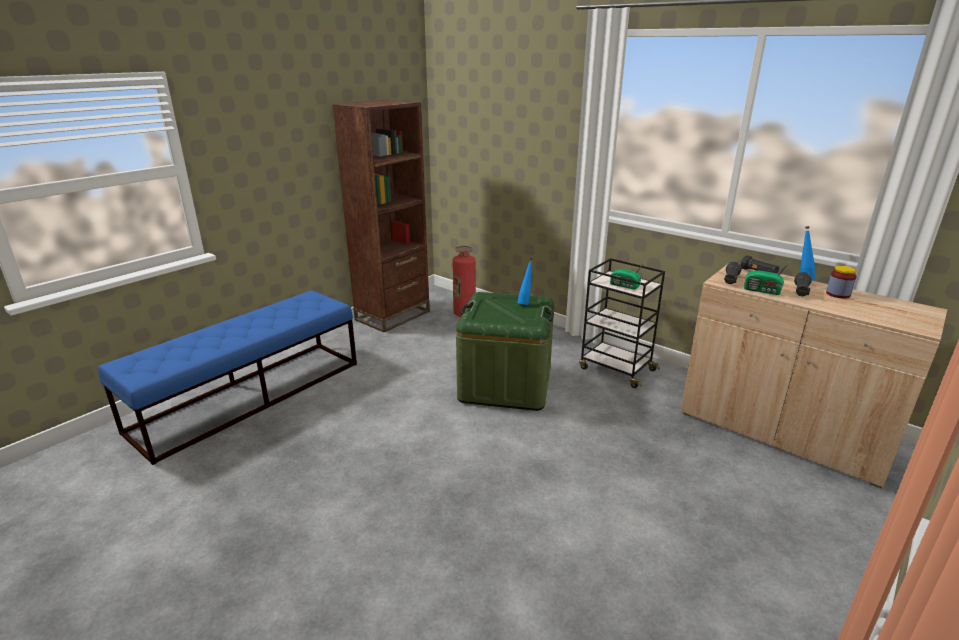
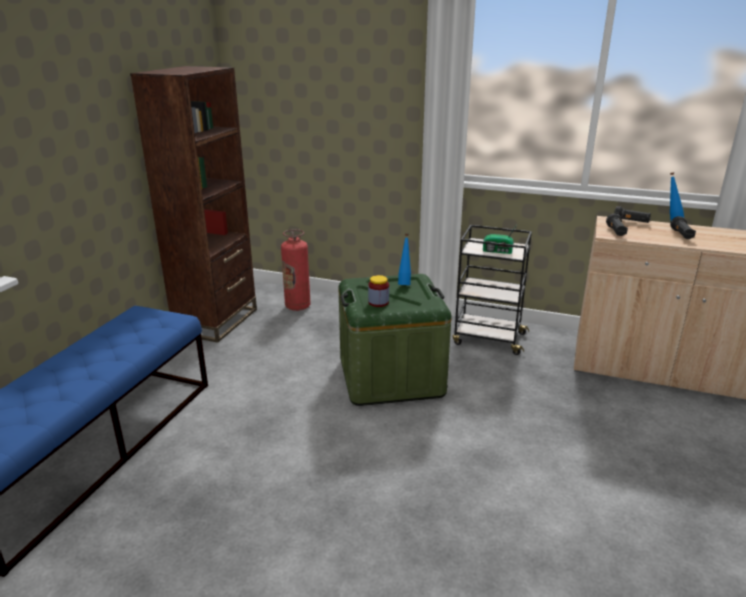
camera: 20 degrees left, 0 degrees up
(763, 291) = (651, 238): radio -> none
(838, 294) = (711, 233): jar -> jar (378, 302)

